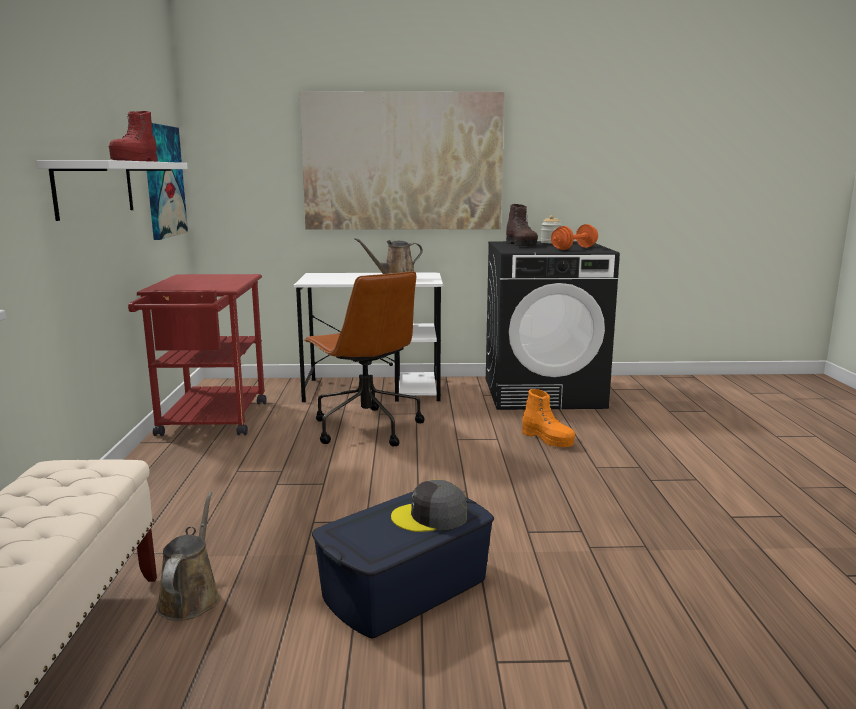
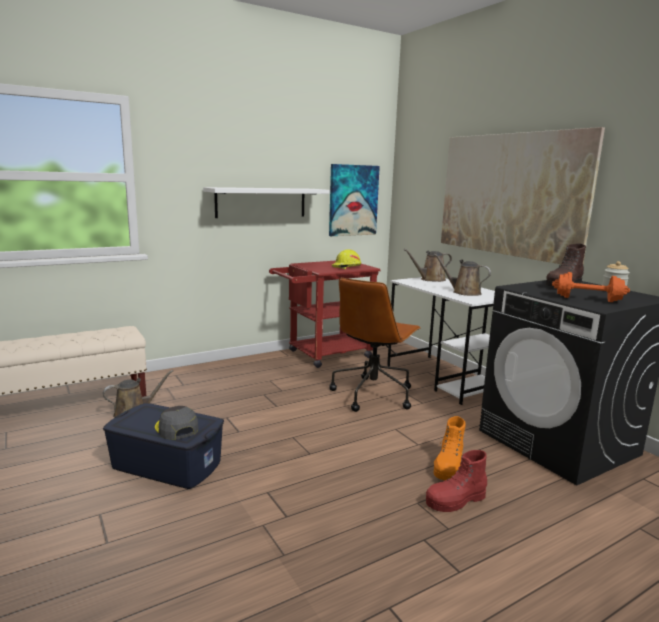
camera: 60 degrees right, 0 degrees up
(135, 161) = (294, 188): red boot -> red boot (455, 501)
(224, 279) = (346, 267): none -> yellow hard hat
(322, 276) = (430, 279): none -> brown watering can

